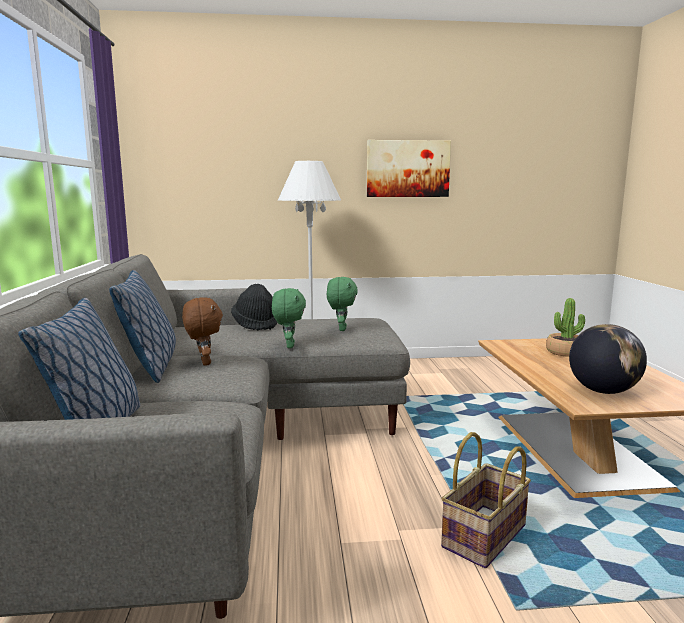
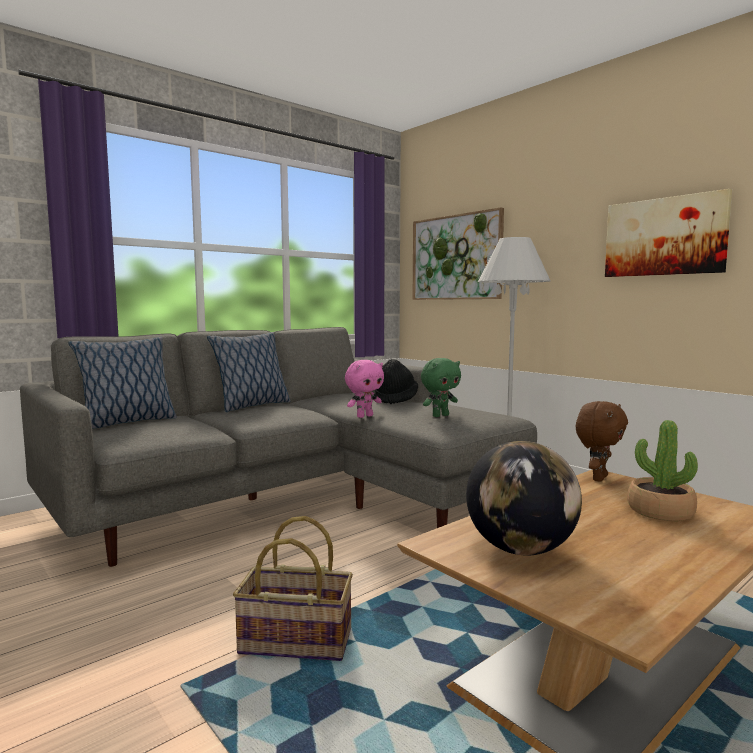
camera: 55 degrees right, 5 degrees down
(203, 170) = (456, 257): none -> picture
(204, 363) = (276, 409): brown plush toy -> brown plush toy (598, 478)
(289, 346) = (364, 416): green plush toy -> pink plush toy

